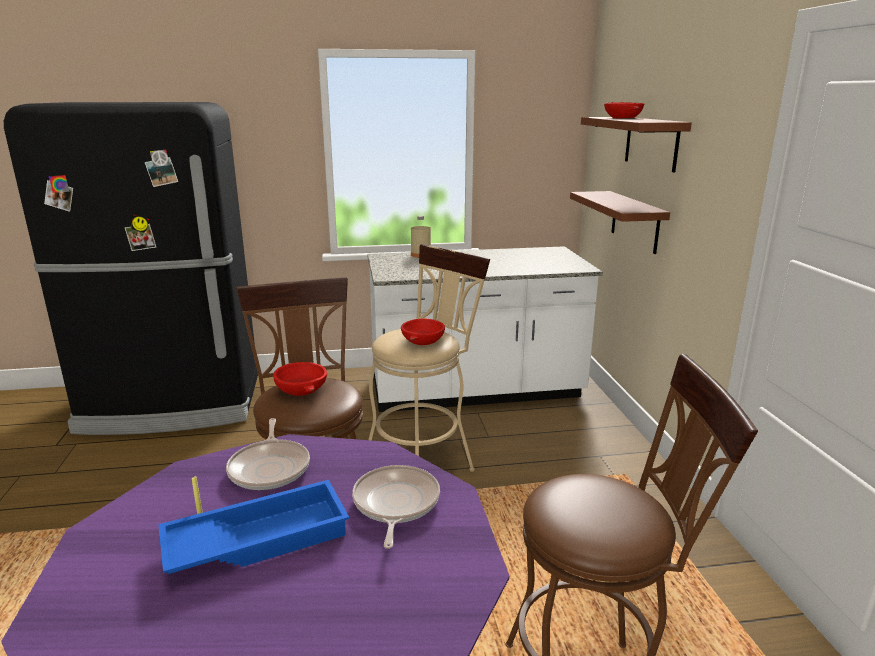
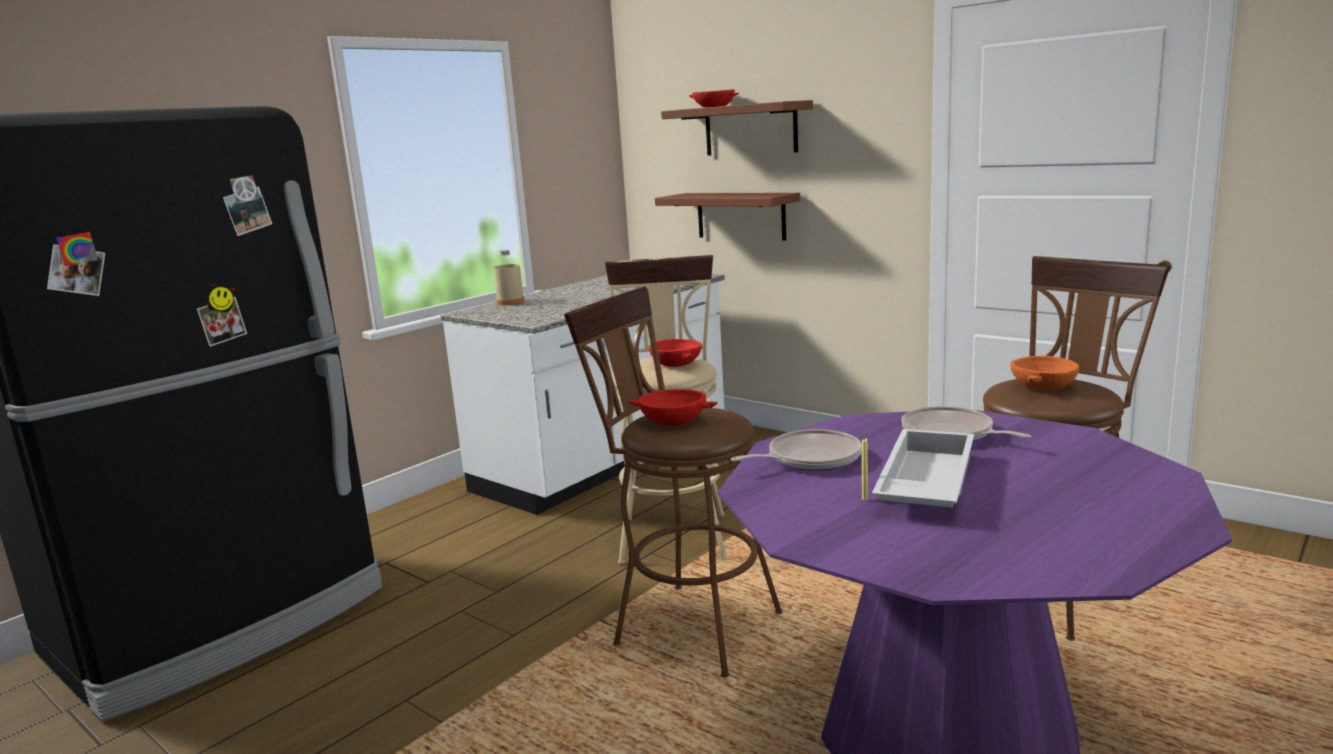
camera: 40 degrees left, 5 degrees down
(258, 537) = (923, 483): blue tray -> white tray
(270, 468) = (809, 459): frying pan -> frying pan turned 60 degrees counterclockwise
(596, 499) = (1042, 386): none -> orange bowl

